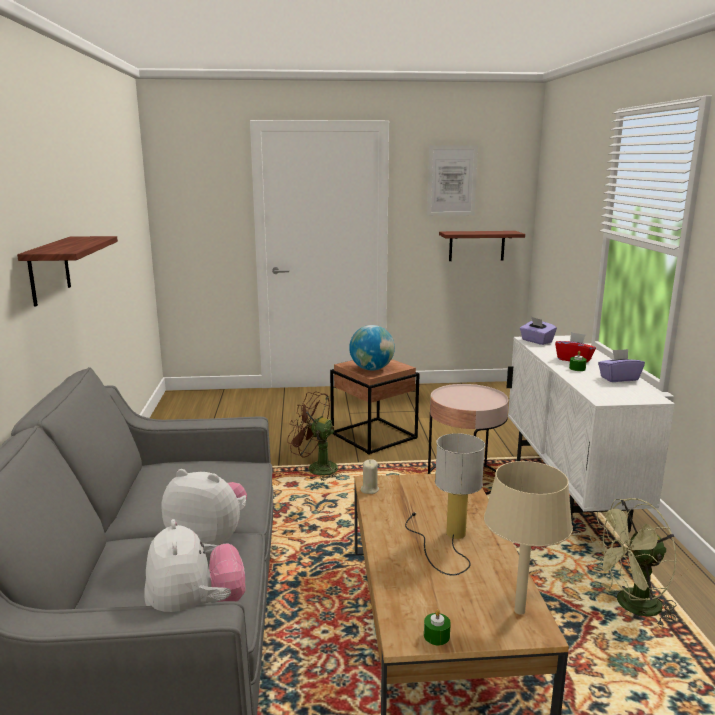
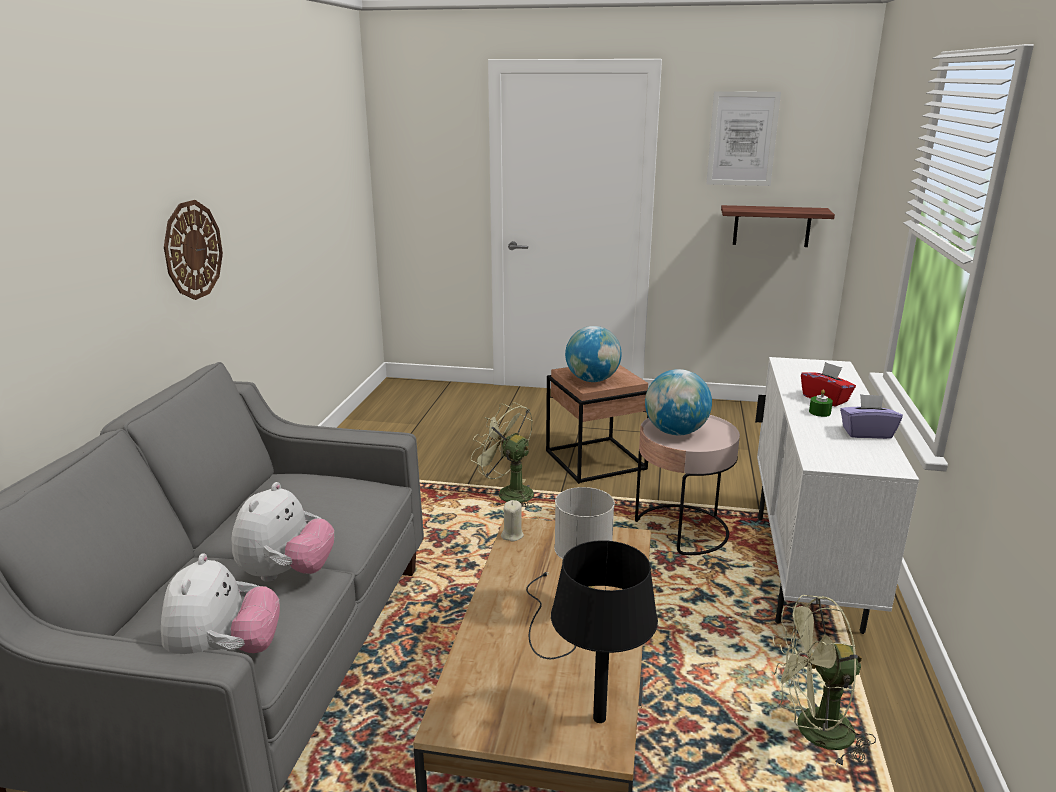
camera: 15 degrees right, 5 degrees up
(49, 270) = (192, 250): shelf -> wall clock
(209, 540) = (286, 574): plush toy -> plush toy turned 75 degrees clockwise
(316, 468) = (508, 493): brown fan -> green fan
(436, 636) = (484, 729): green candle -> none
(459, 399) = (676, 432): none -> globe
(520, 611) = (600, 718): beige table lamp -> black table lamp
(536, 341) = (794, 366): purple tissue box -> none

